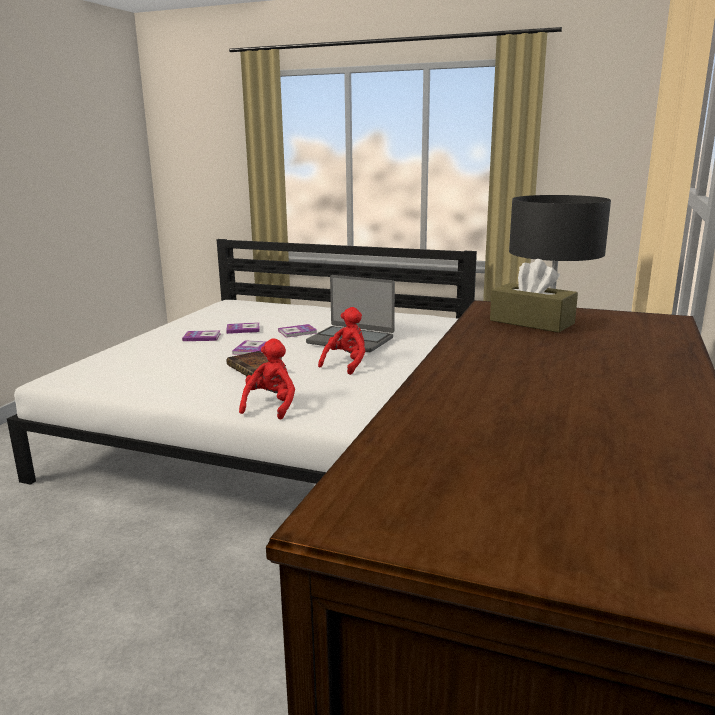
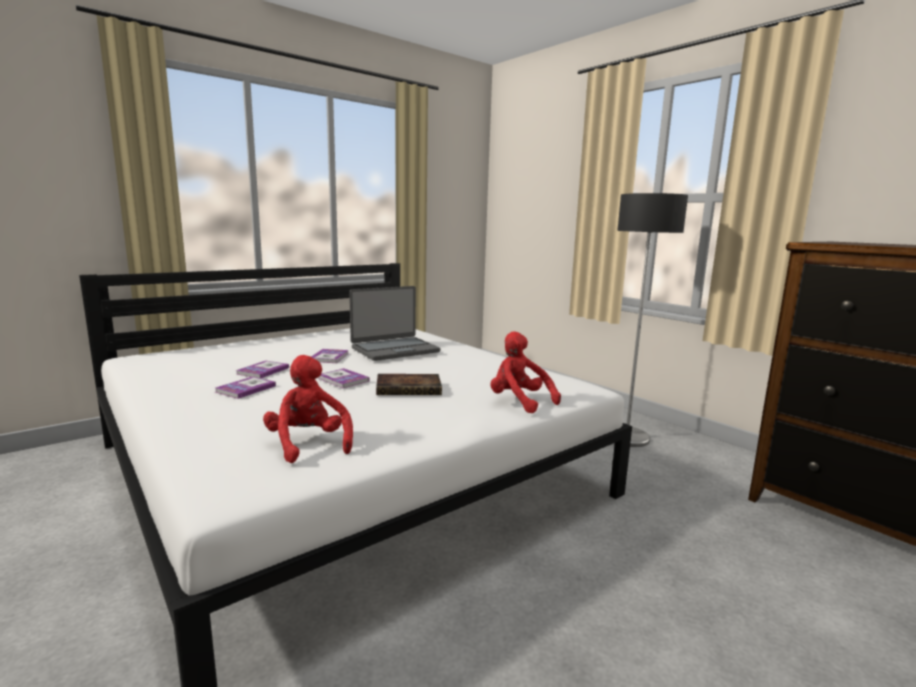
camera: 60 degrees left, 5 degrees down
(346, 364) = (449, 363): red plush toy -> red plush toy (308, 444)
(531, 322) = (856, 243): brown tissue box -> none

